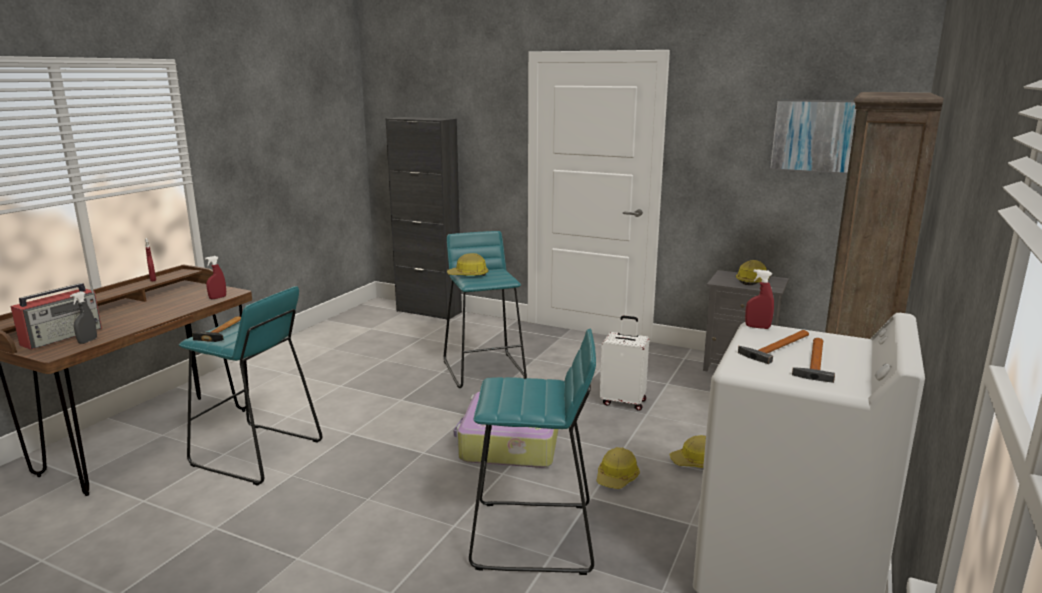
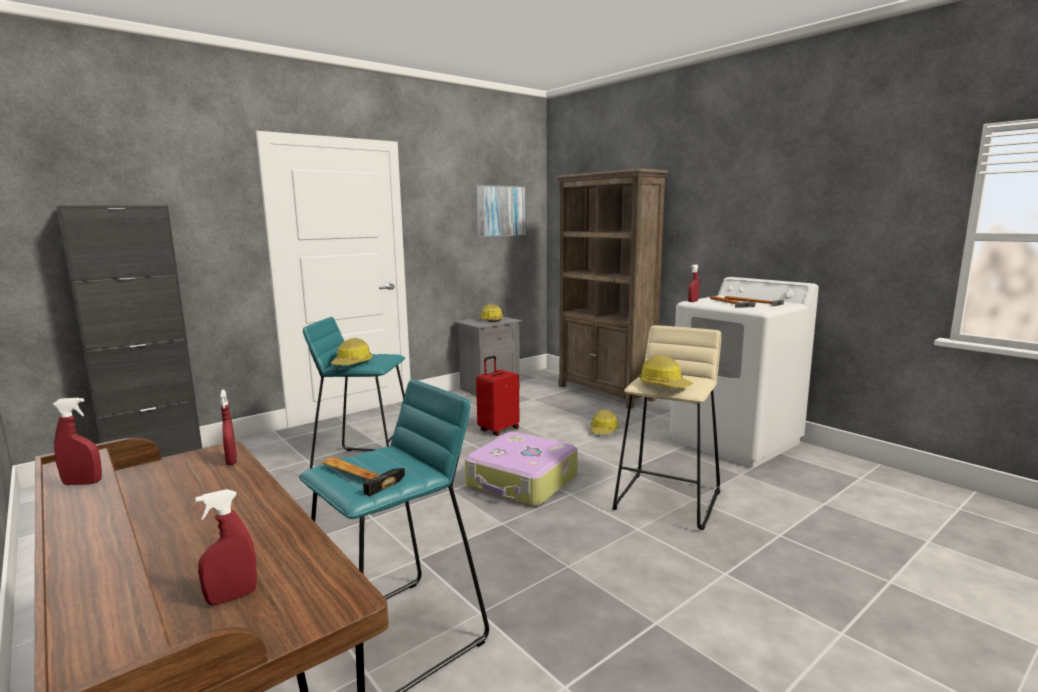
camera: 65 degrees left, 5 degrees down
(63, 336) = (232, 597): radio -> red spray bottle
(87, 341) = (308, 565): grey spray bottle -> none
(534, 537) = (668, 500): turquoise stool -> beige stool
(617, 478) = (606, 456): hard hat -> hard hat (664, 385)
(623, 401) = (498, 430): white suitcase -> red suitcase

